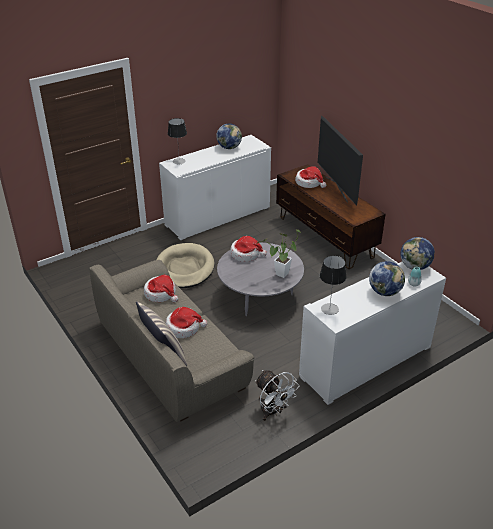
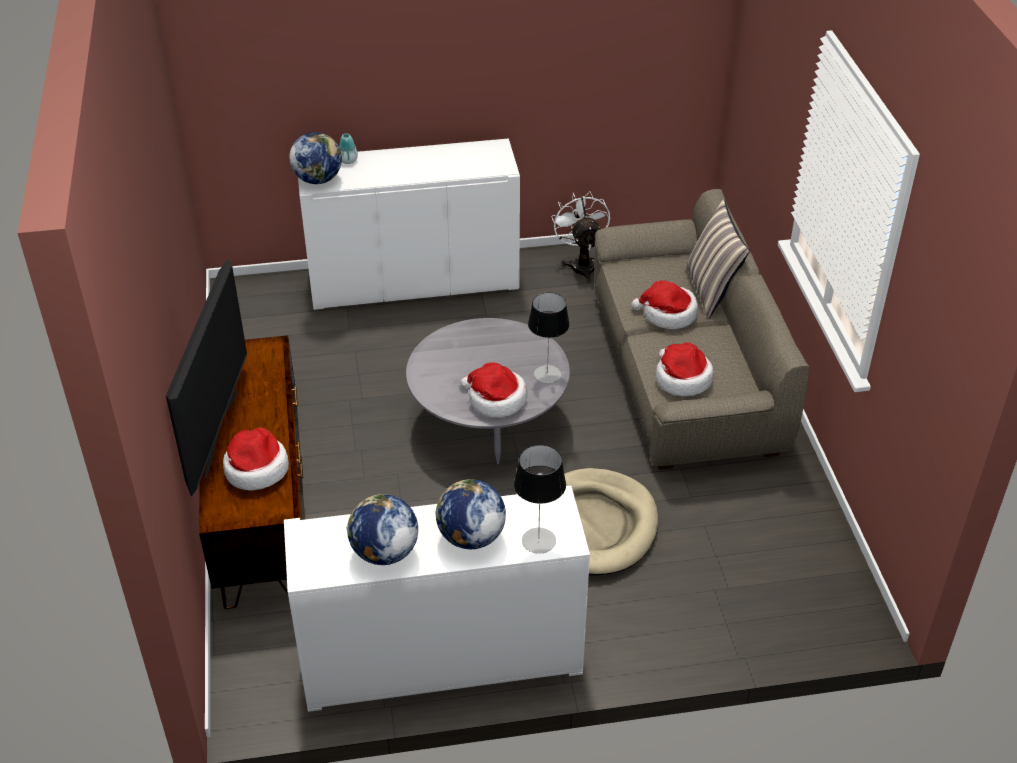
camera: 155 degrees left, 5 degrees up
(280, 275) = (467, 342): potted plant -> none
(329, 309) = (490, 162): table lamp -> table lamp (547, 374)
(385, 292) = (397, 162): globe -> globe (470, 537)

